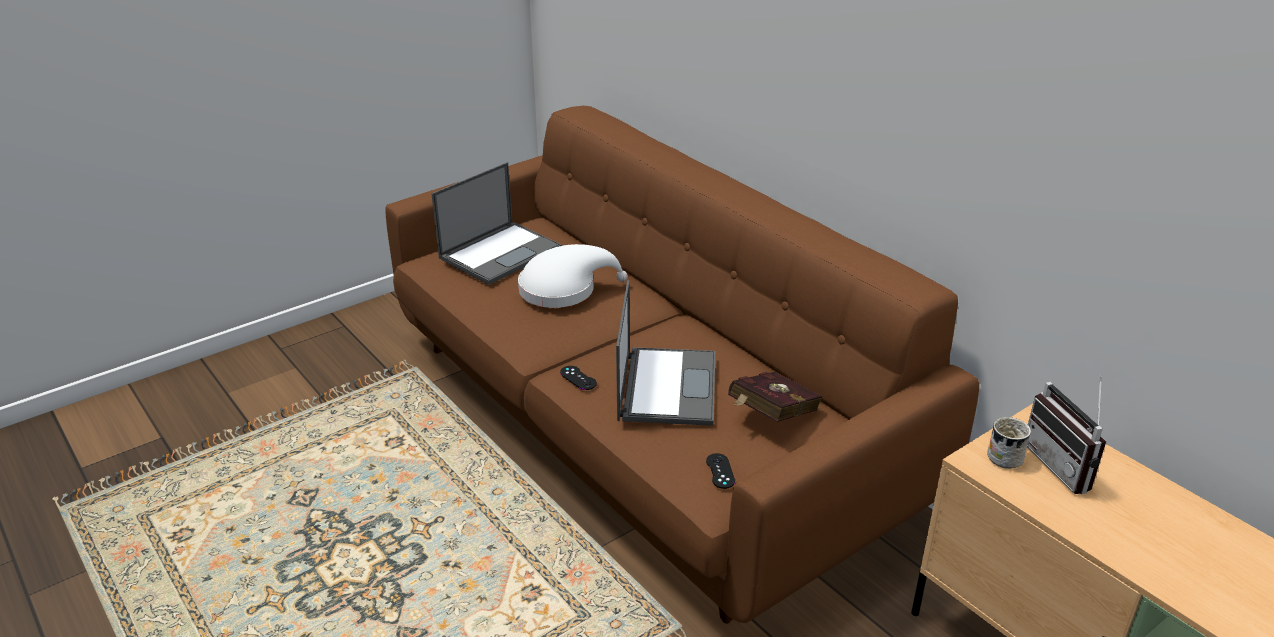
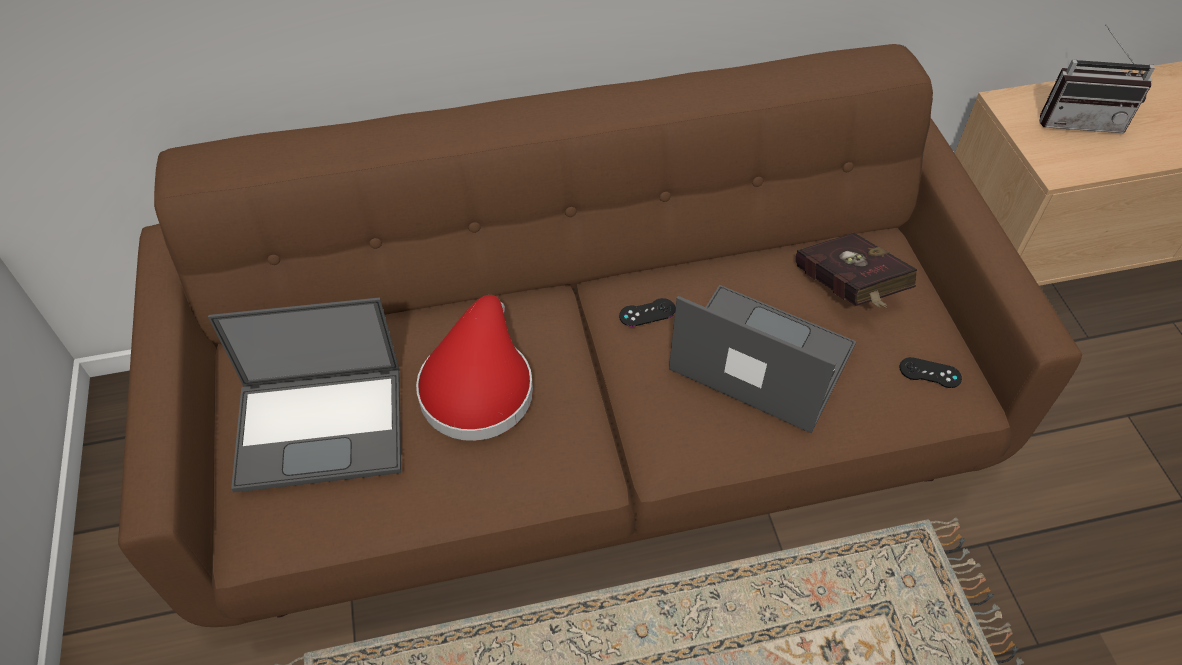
camera: 65 degrees left, 20 degrees up
(501, 252) = (323, 426): laptop -> laptop turned 105 degrees clockwise
(563, 289) = (478, 384): white hat -> red hat
(578, 378) = (692, 442): black game controller -> black game controller (647, 312)
(1004, 454) = (1054, 147): white mug -> none

